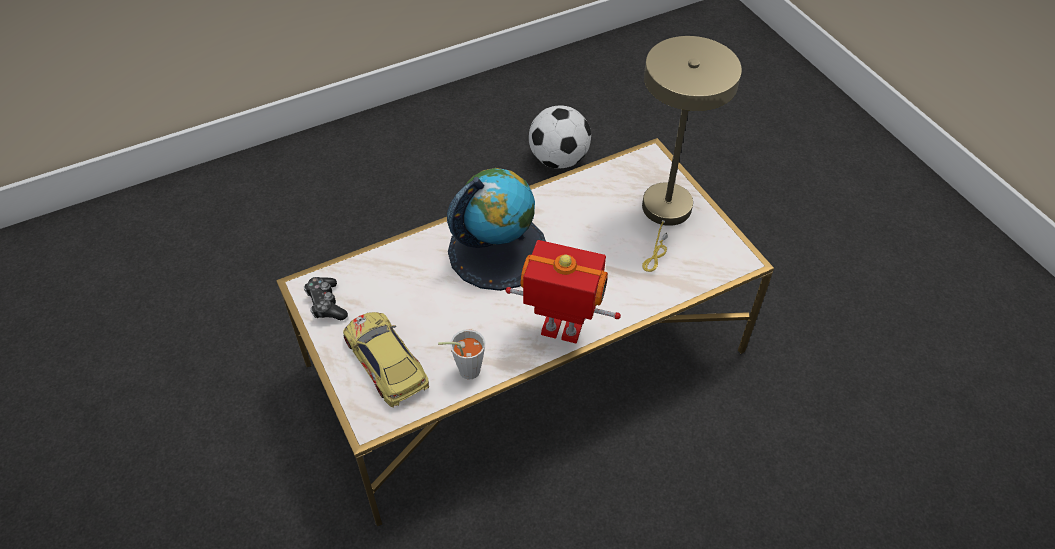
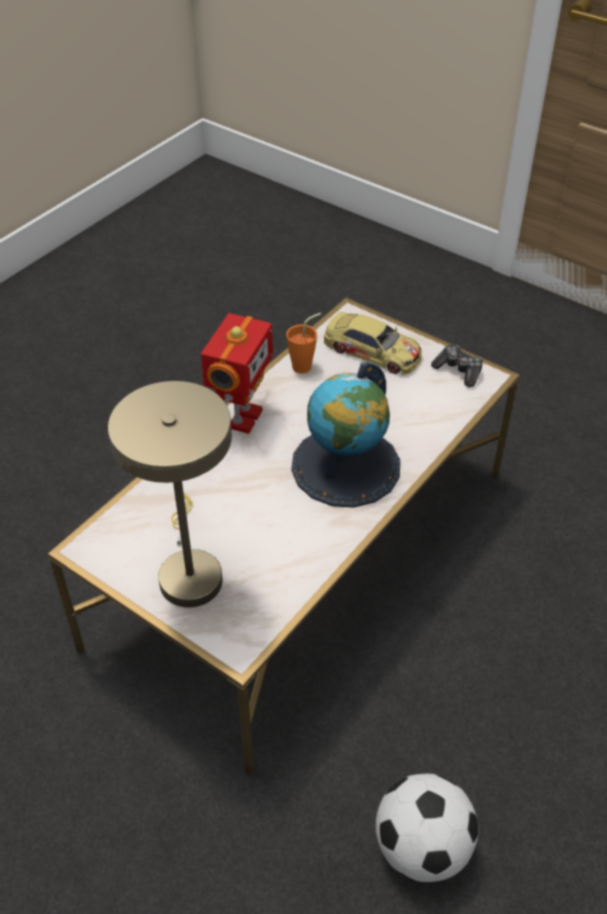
camera: 155 degrees right, 5 degrees down
(464, 370) = (305, 365): grey cup -> orange cup
(560, 332) = (242, 418): toy robot -> toy robot turned 60 degrees counterclockwise

